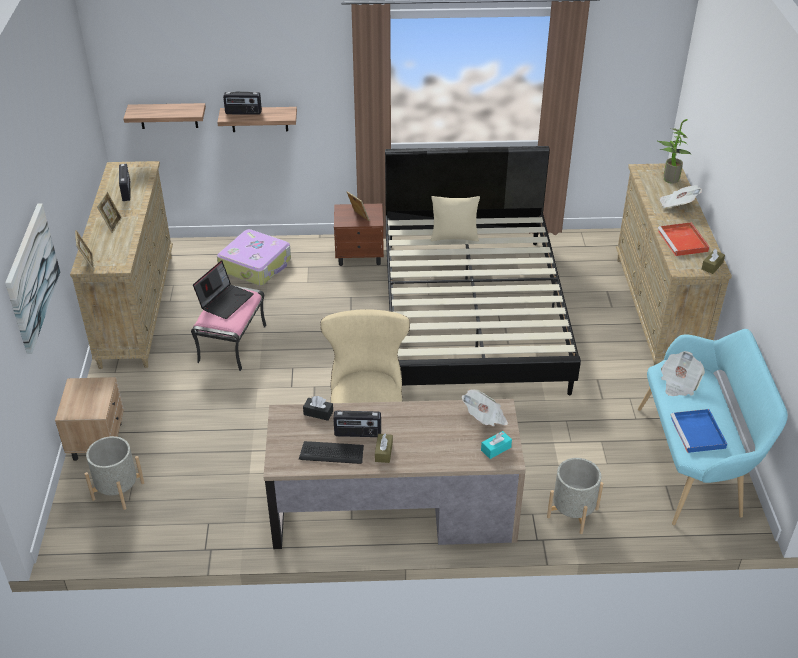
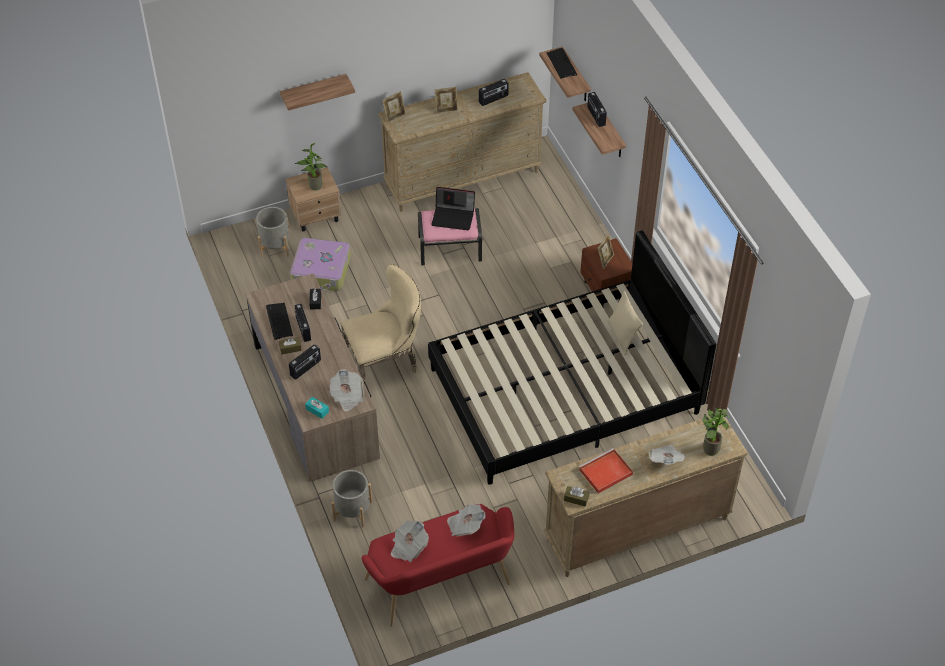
camera: 70 degrees right, 10 degrees up
(31, 277) = (314, 91): picture -> shelf
(91, 397) = (313, 187): none -> potted plant
(154, 110) = (562, 64): none -> keyboard
(256, 265) = (555, 228): suitcase -> suitcase (321, 271)
(423, 445) = (306, 368): none -> radio
(695, 463) = (441, 586): turquoise bench -> red bench
(698, 433) = (408, 547): blue tray -> newspaper

